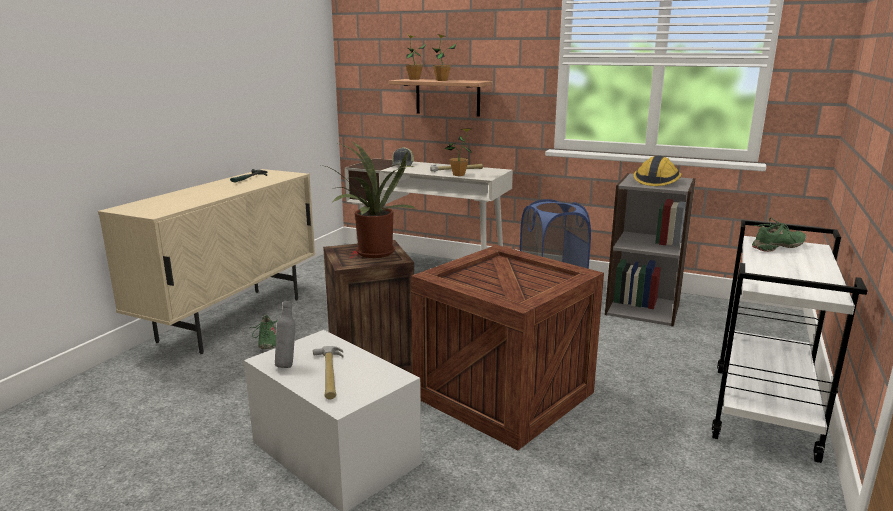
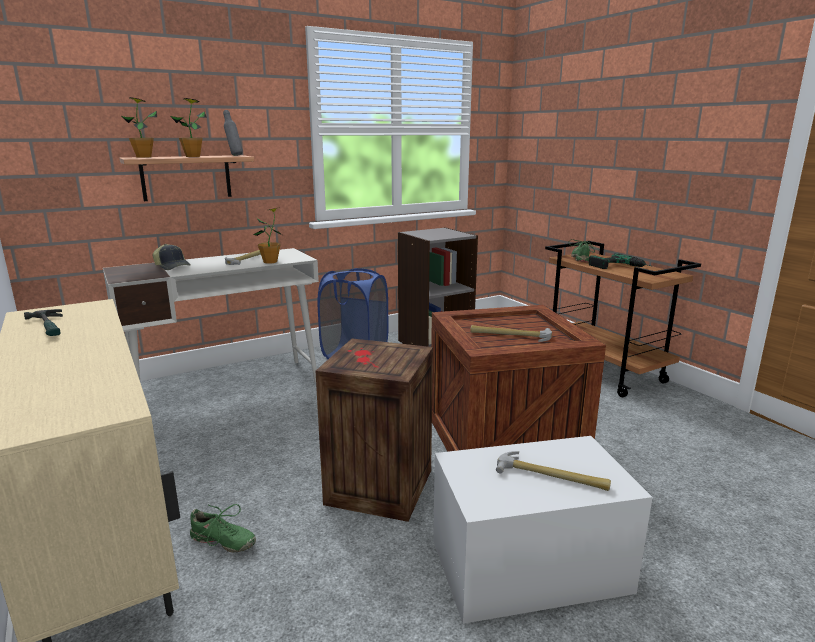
camera: 55 degrees left, 0 degrees up
(287, 364) = (507, 495): grey bottle -> grey bottle (234, 155)
(372, 254) = (382, 356): potted plant -> none
(495, 280) = (510, 335): none -> hammer
(657, 181) = (436, 233): hard hat -> none
(764, 412) = (605, 372): white cart -> brown cart
(785, 267) = (621, 267): none -> power drill

